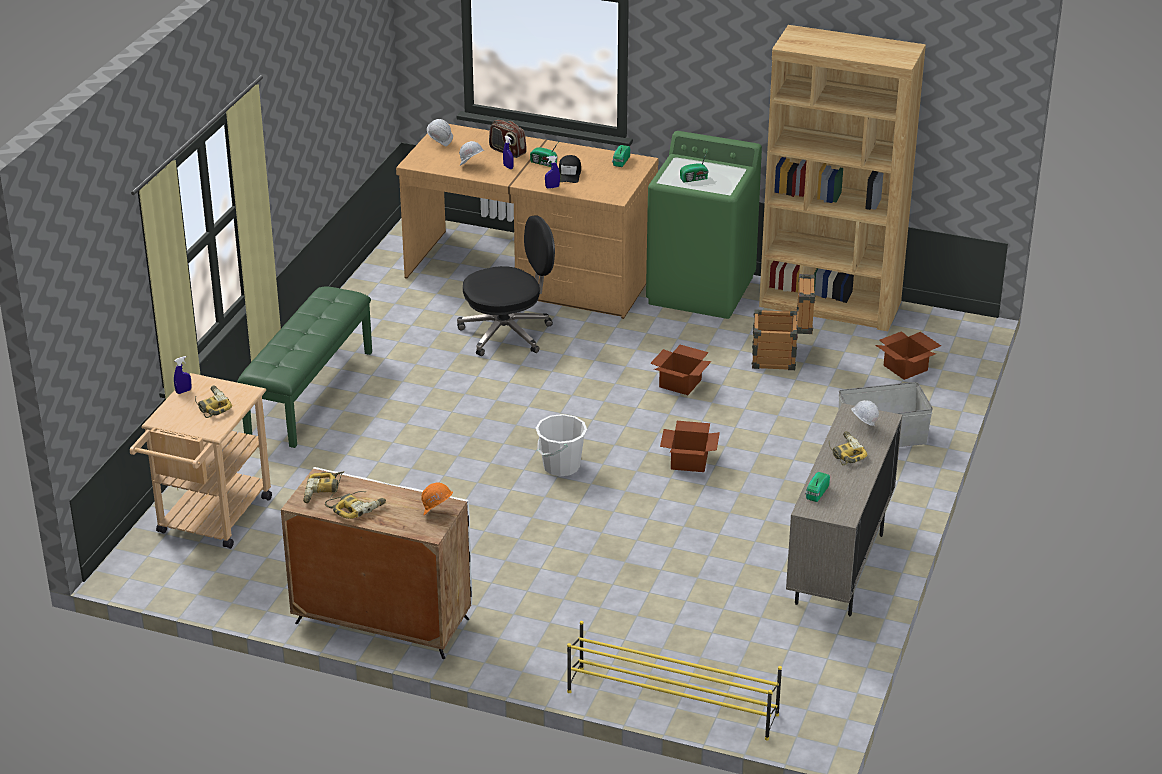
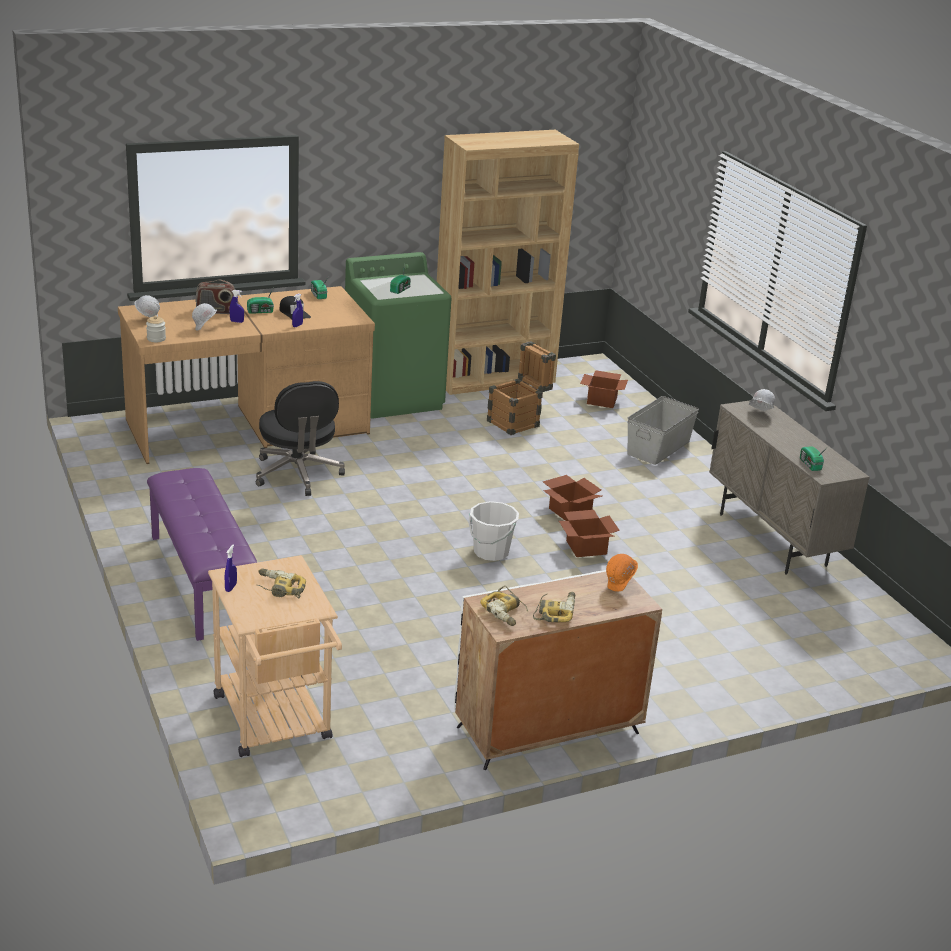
camera: 45 degrees left, 5 degrees down
(309, 393) = (201, 581): green bench -> purple bench
(419, 163) = (156, 339): none -> jar
(507, 333) = (298, 474): black office chair -> black office chair turned 135 degrees clockwise
(671, 702) = (828, 679): yellow shoe rack -> none
(681, 383) = (480, 462): cardboard box -> cardboard box (586, 547)
(844, 453) = (779, 433): power drill -> none

